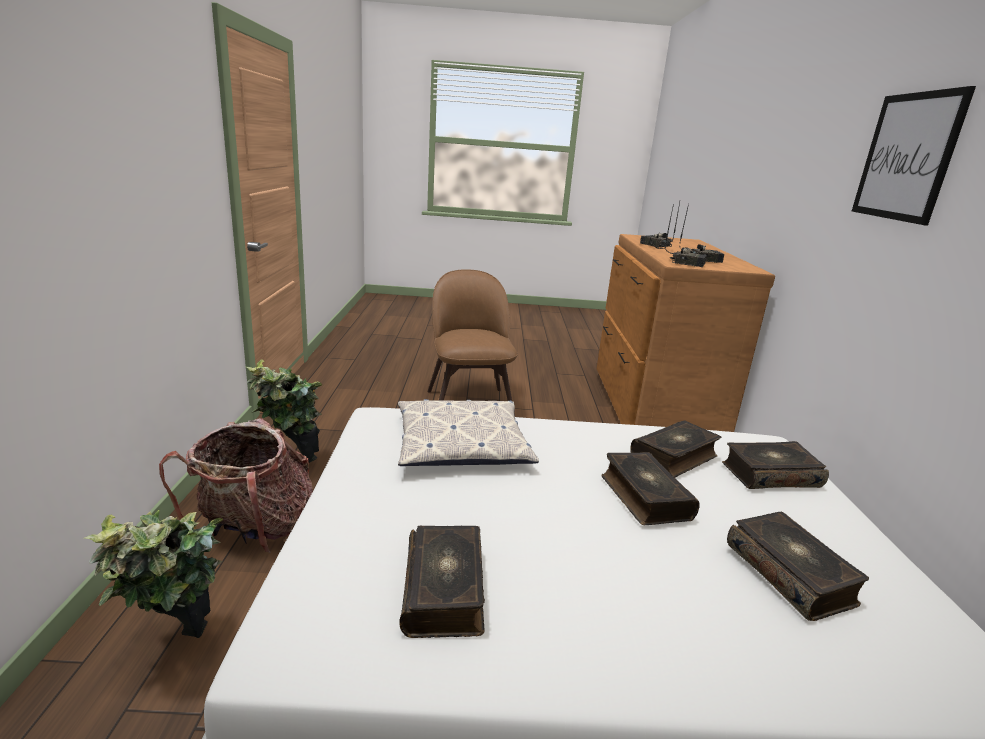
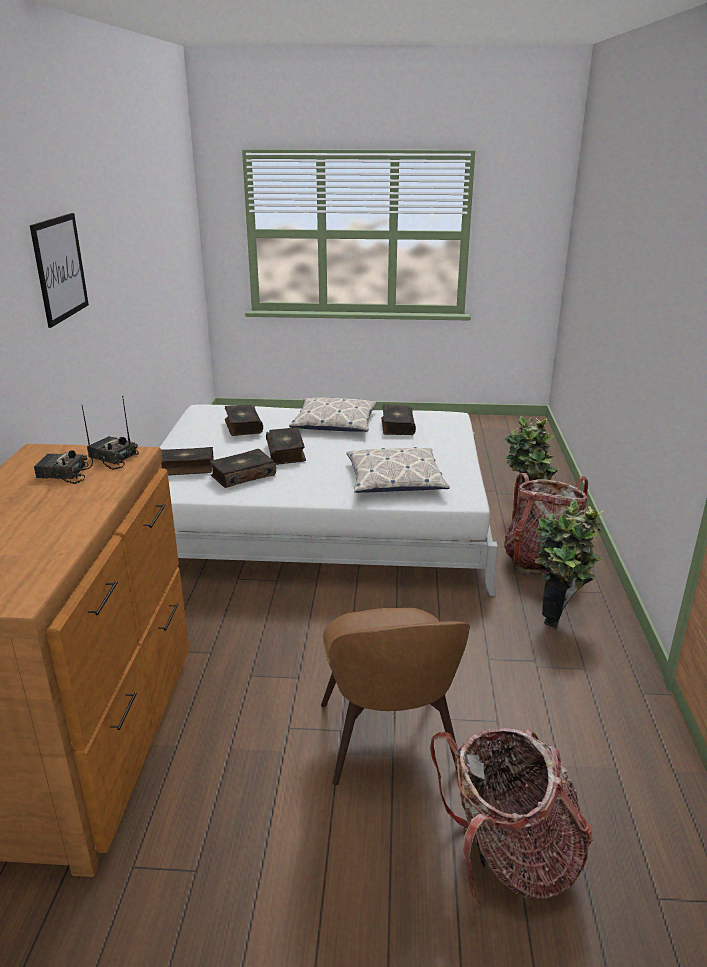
camera: 175 degrees left, 5 degrees up
(414, 369) = (509, 857): none -> backpack
(599, 609) = (334, 423): none -> pillow
(655, 246) = (63, 527): radio -> none

